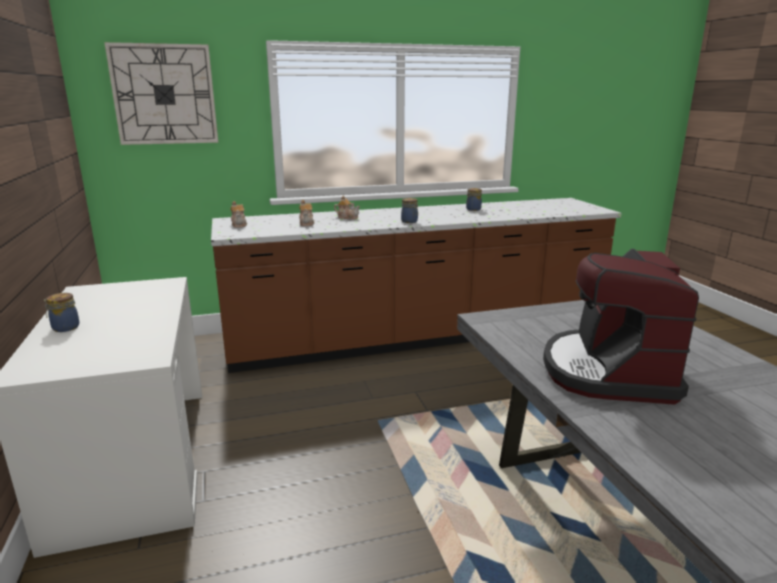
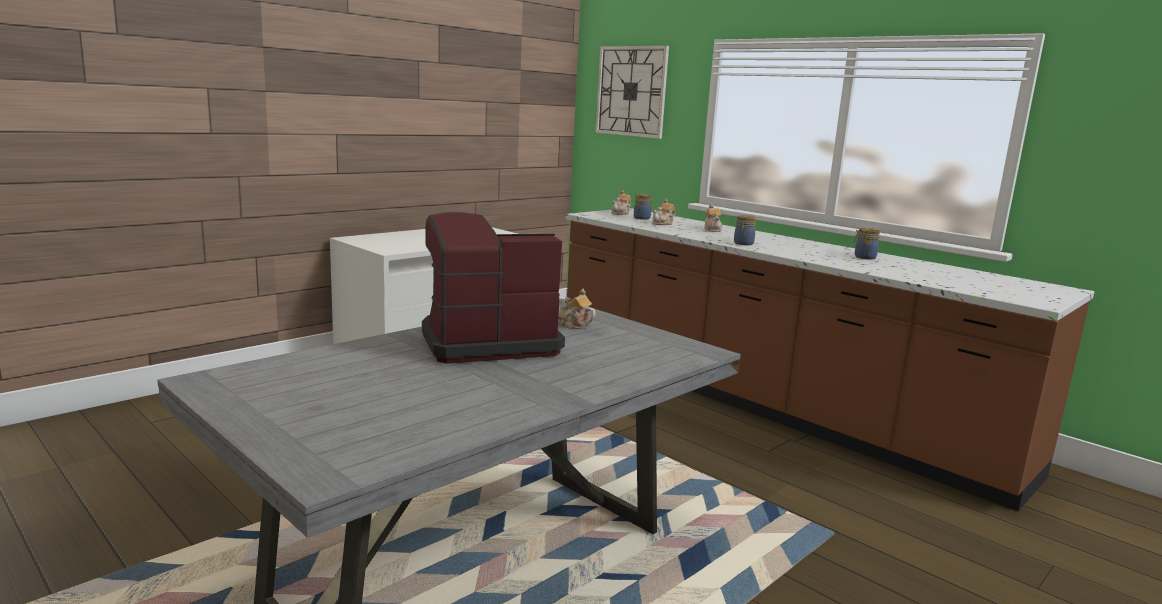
camera: 60 degrees right, 5 degrees down
(64, 328) = (414, 233): jar -> jar (641, 218)
(551, 327) = (573, 325): none -> teapot

